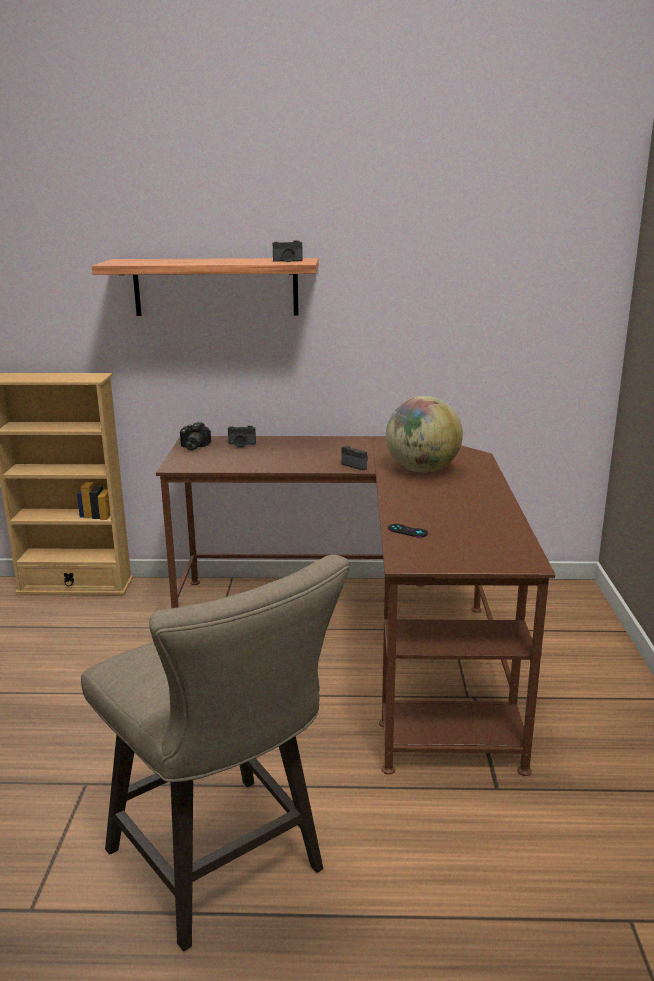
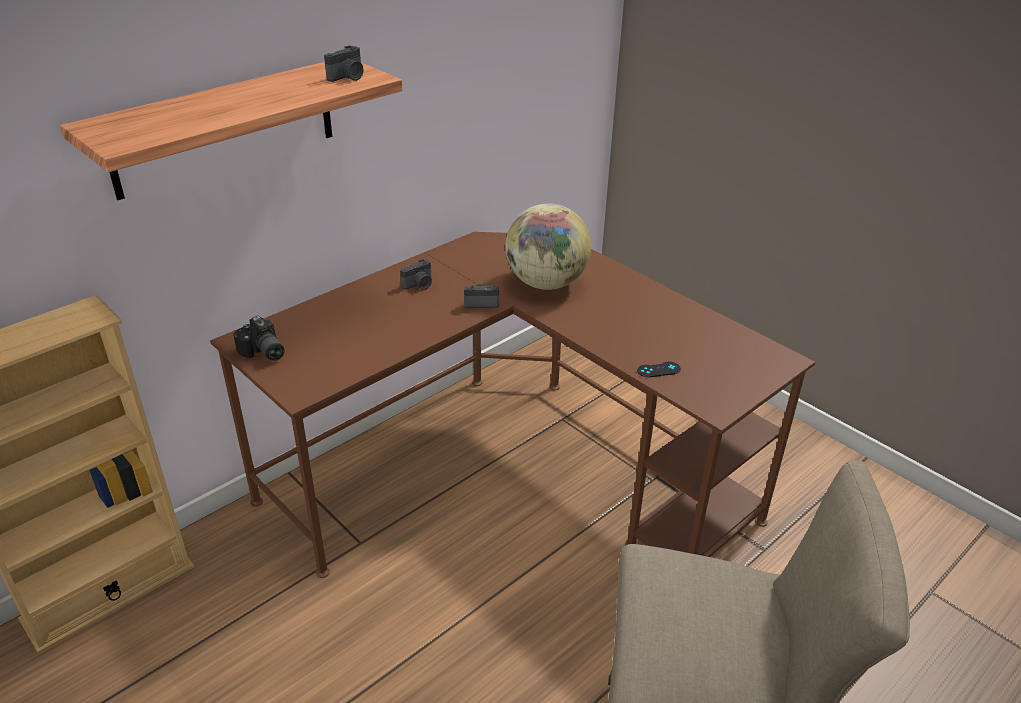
camera: 45 degrees left, 15 degrees up
(241, 444) = (313, 323): camera -> camera (419, 285)

